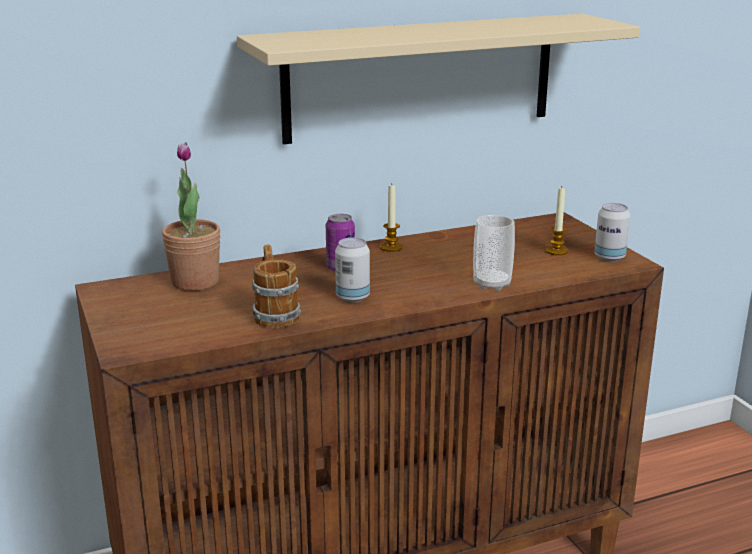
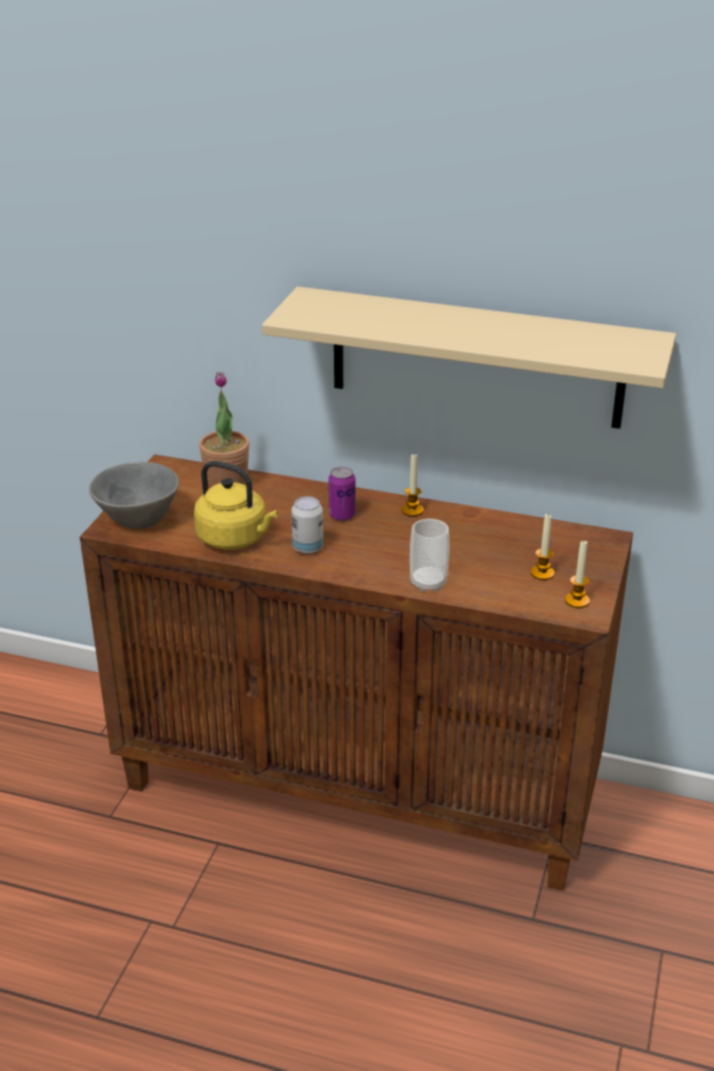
camera: 40 degrees right, 10 degrees up
(145, 332) = (139, 517): none -> grey bowl
(274, 314) = (235, 539): mug -> yellow kettle
(609, 257) = (577, 601): can -> candle

